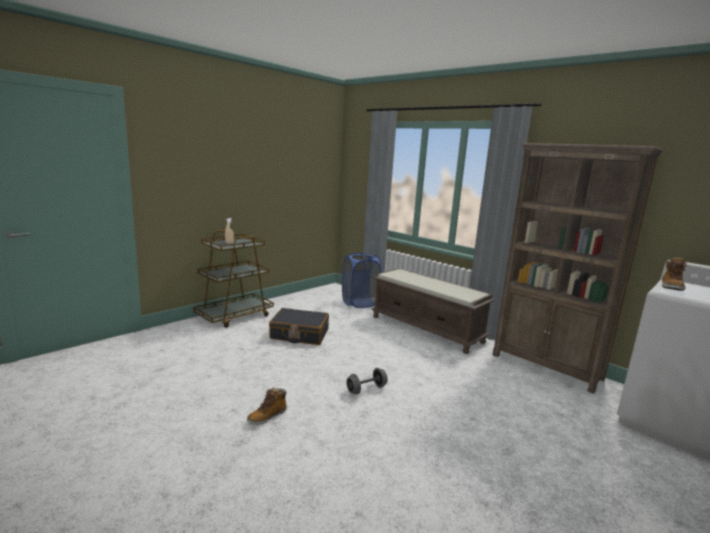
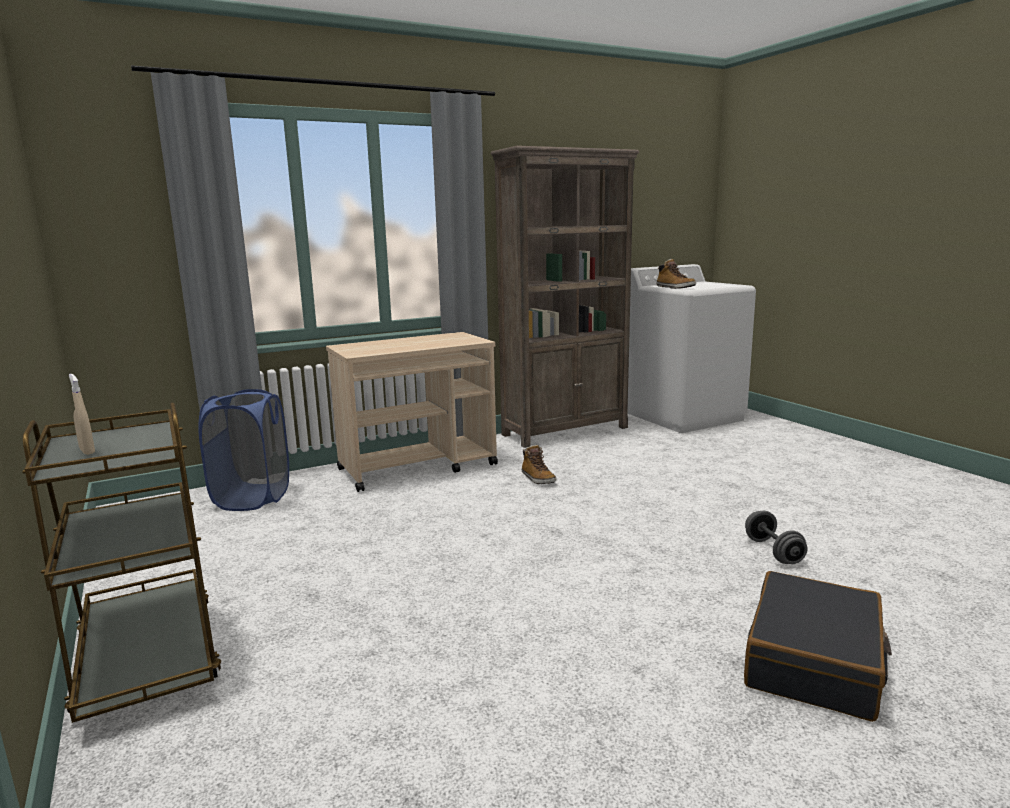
camera: 70 degrees left, 0 degrees up
(267, 416) = (662, 632): boot -> boot (537, 479)
(299, 334) = (350, 574): black suitcase -> black suitcase (814, 662)
(366, 389) = (592, 538): grey dumbbell -> grey dumbbell (773, 551)
(427, 329) = (418, 467): brown bench -> beige cart

